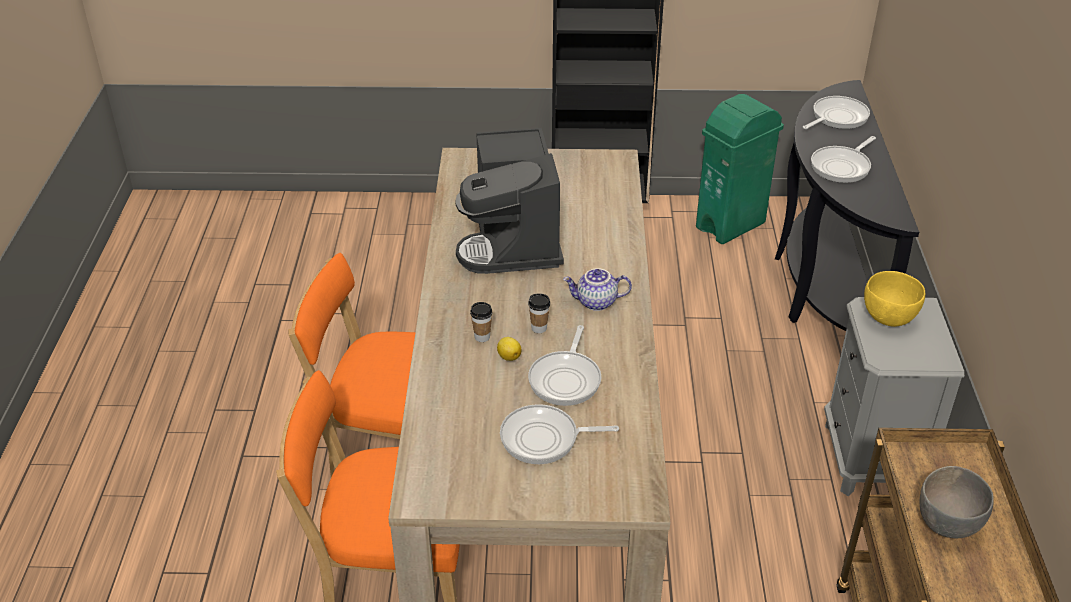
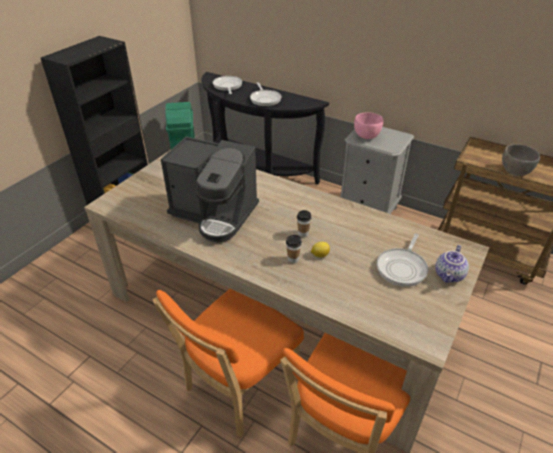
camera: 60 degrees left, 0 degrees up
(566, 379) = (355, 240): frying pan -> none
(596, 302) = (298, 205): teapot -> teapot (449, 276)
(888, 317) = (366, 136): yellow bowl -> pink bowl

